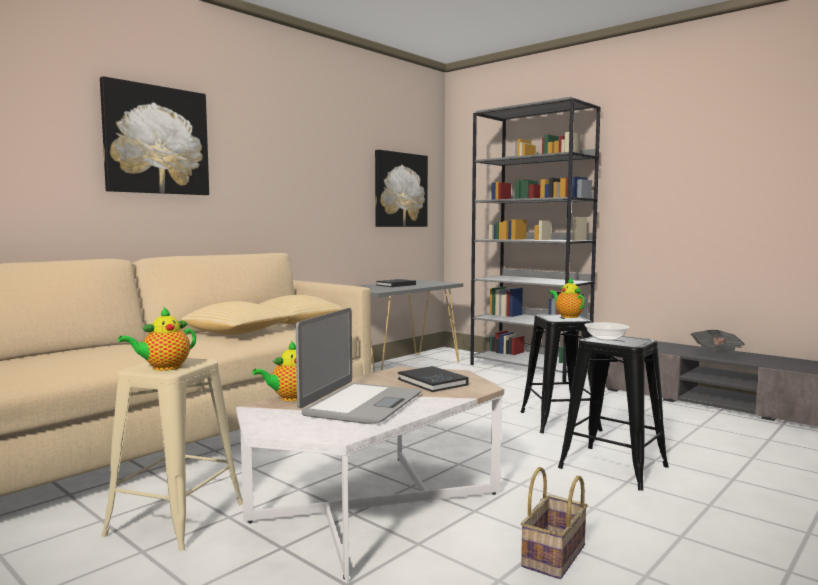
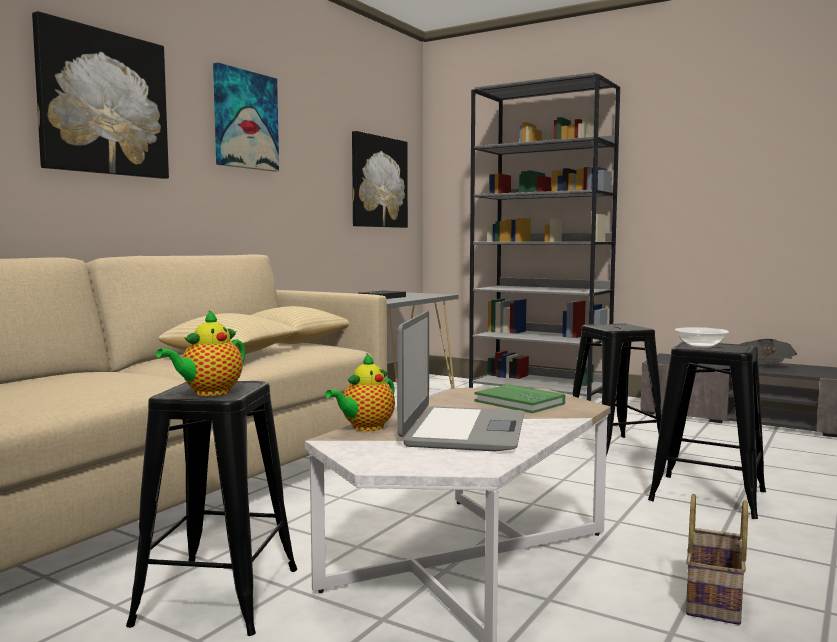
camera: 10 degrees left, 0 degrees up
(176, 519) = (218, 596): beige stool -> black stool
(277, 146) = (245, 120): none -> picture
(432, 382) = (519, 402): black book -> green book
(567, 316) = (622, 325): teapot -> none

